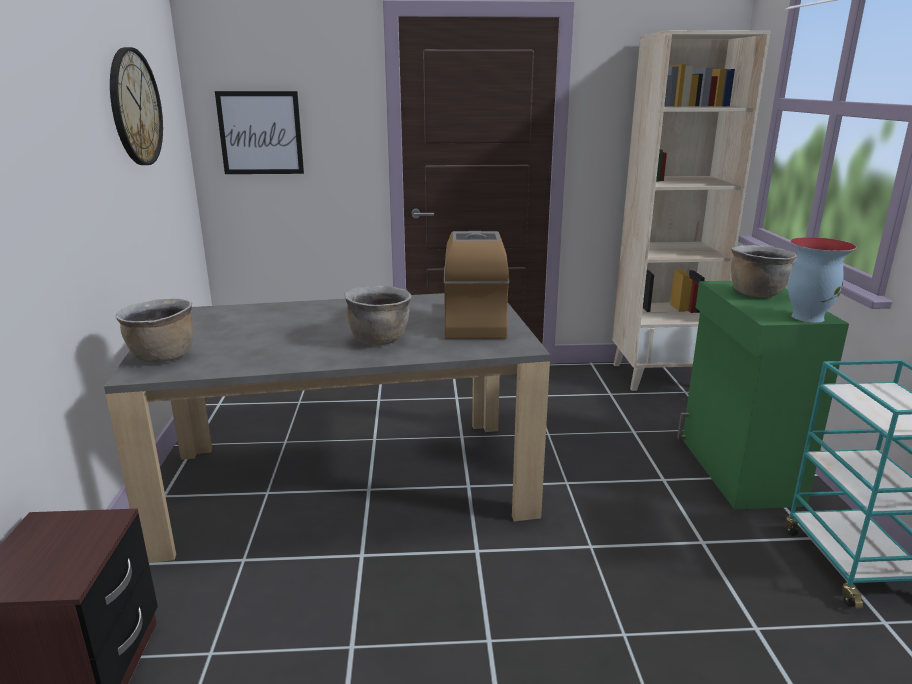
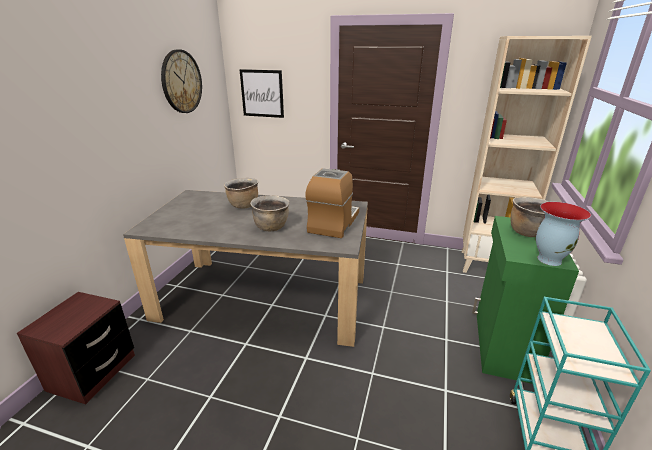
camera: 20 degrees right, 5 degrees up
(162, 357) = (161, 220): brown cooking pot -> brown cooking pot (243, 205)

